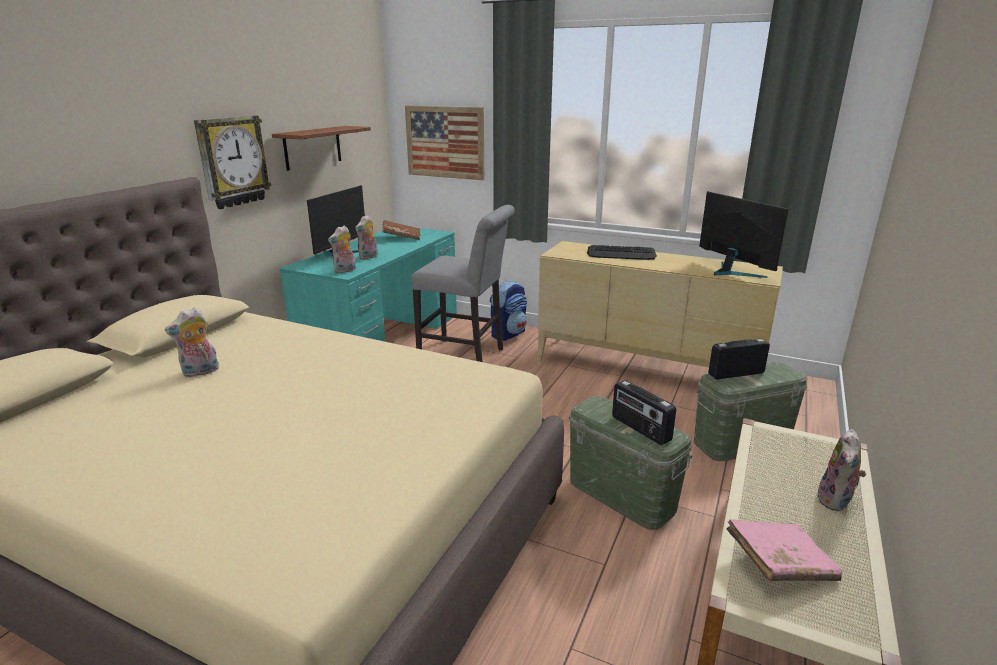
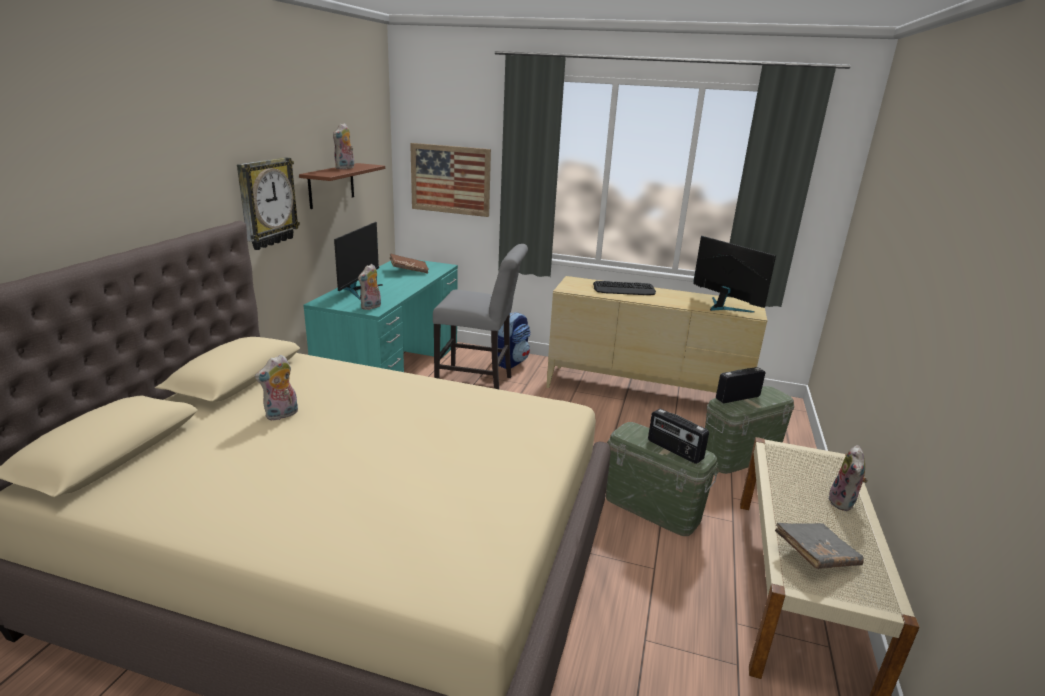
camera: 10 degrees left, 0 degrees up
(368, 257) = (387, 292): plush toy -> plush toy (345, 168)
(779, 563) = (815, 555): pink book -> grey book

